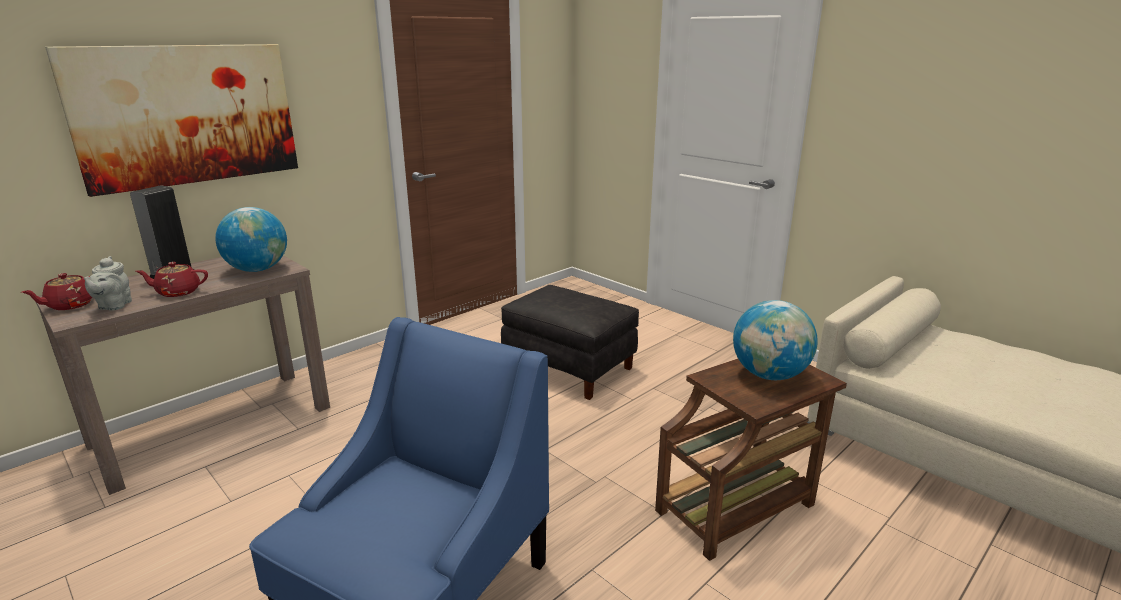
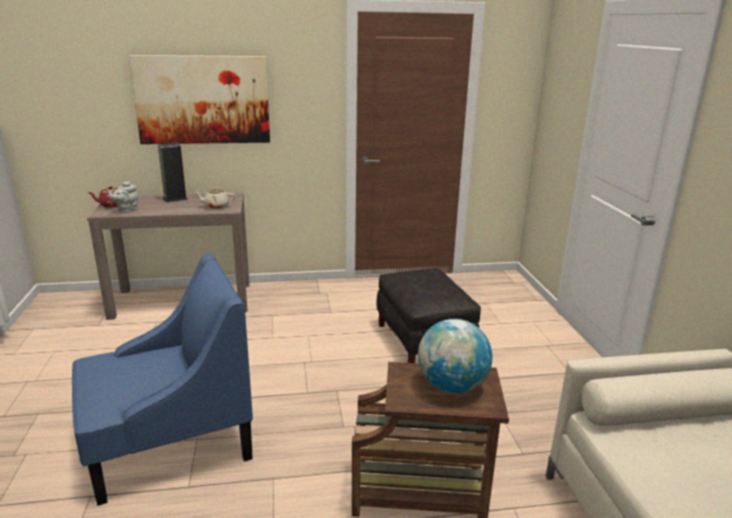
camera: 35 degrees right, 0 degrees up
(177, 292) = (162, 210): red teapot -> none
(258, 269) = (216, 206): globe -> beige teapot

